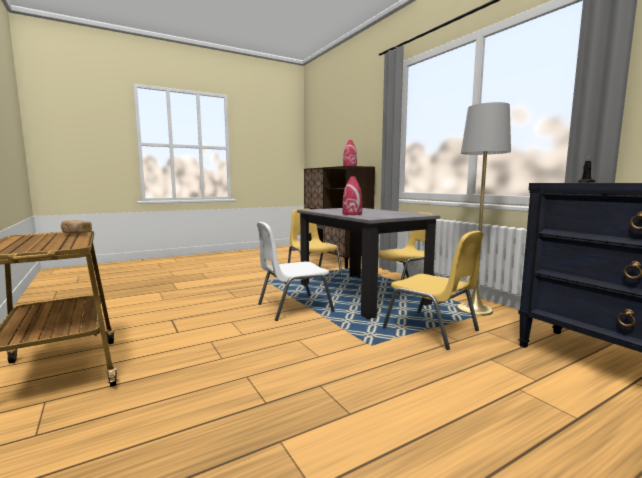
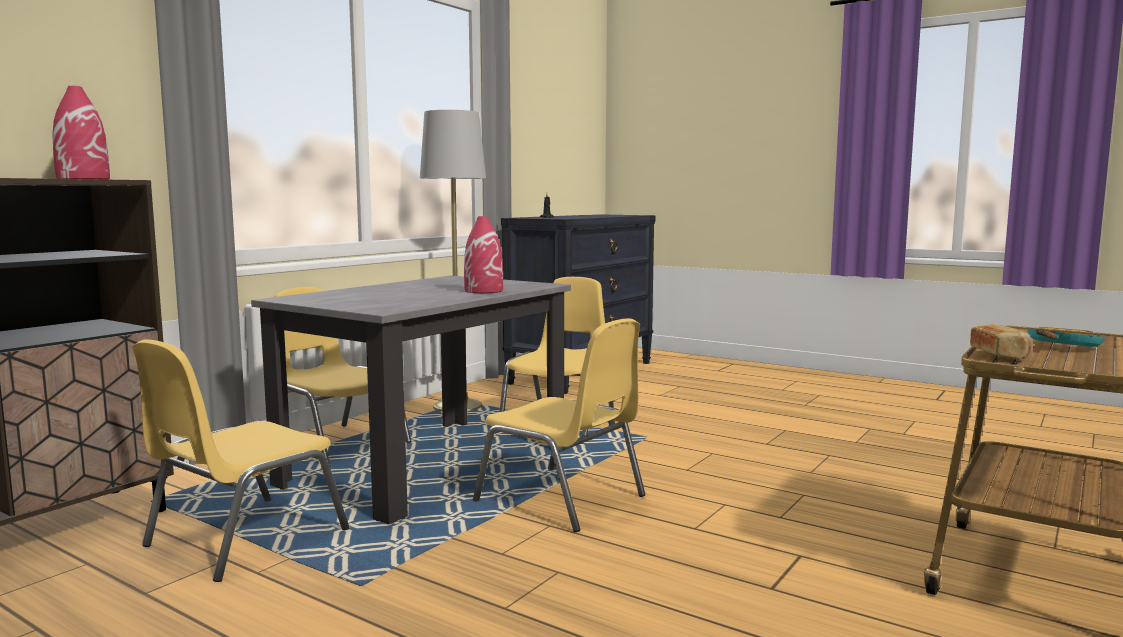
camera: 115 degrees left, 0 degrees up
(42, 242) = (1061, 348): none -> turquoise frying pan
(293, 307) = (563, 499): white chair -> yellow chair

